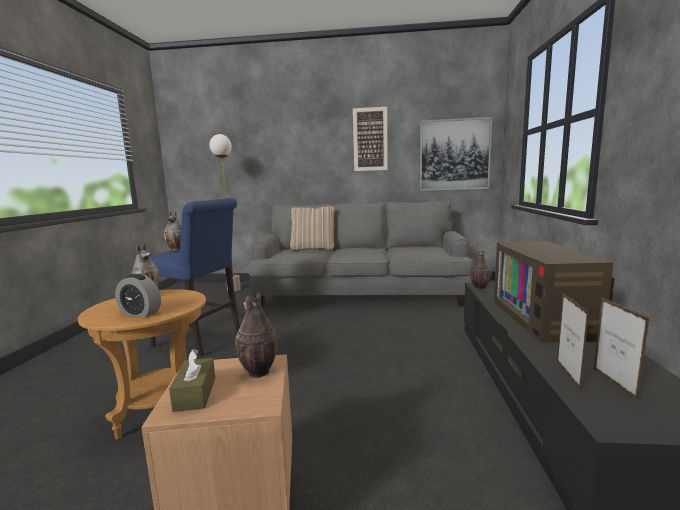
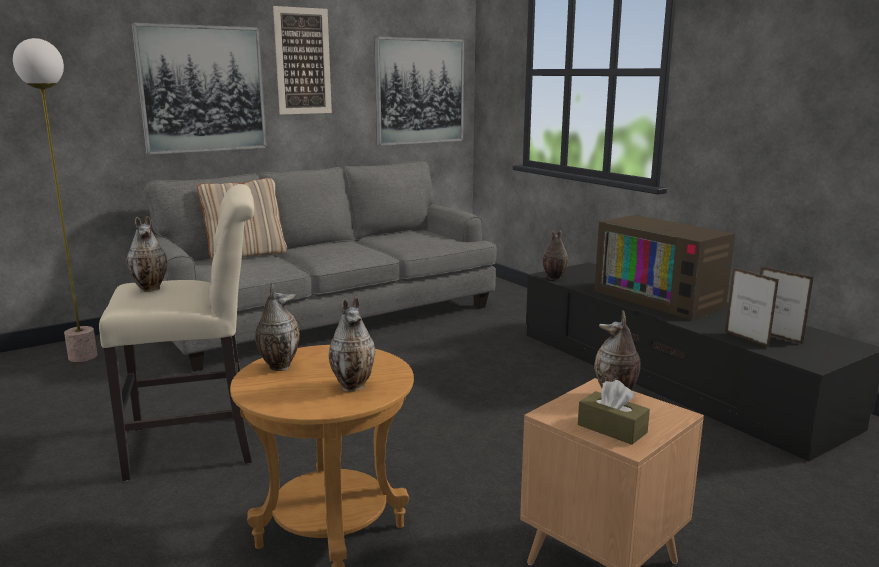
camera: 40 degrees left, 5 degrees up
(140, 313) = (354, 386): alarm clock -> vase
(201, 341) = (201, 445): blue stool -> beige stool
(311, 157) = (202, 89): none -> picture

